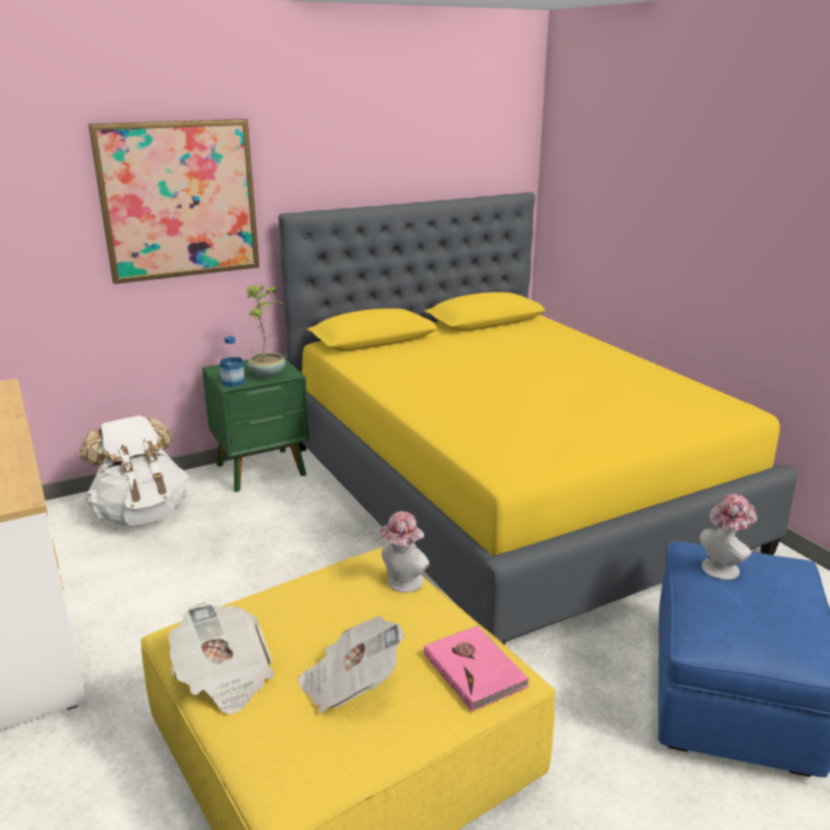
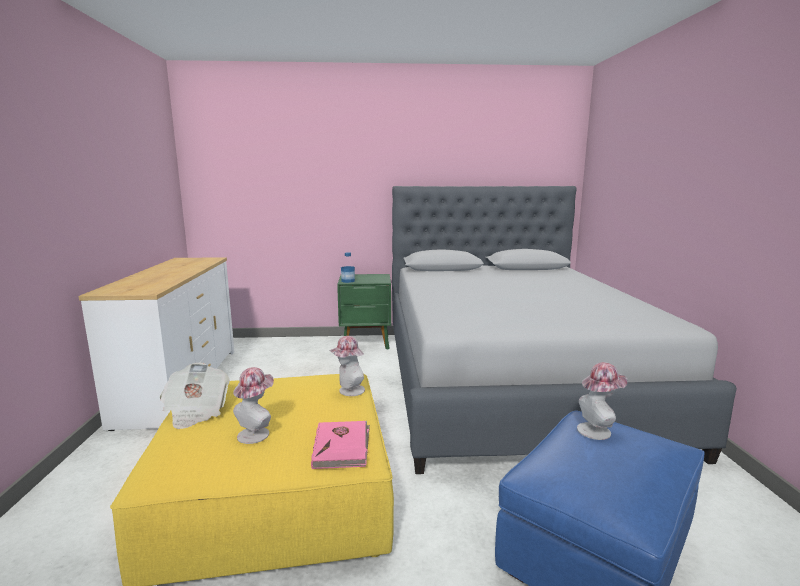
camera: 25 degrees right, 10 degrees down
(142, 513) = (286, 351): white backpack -> none
(179, 200) = (336, 174): picture -> none
(268, 374) = (371, 280): potted plant -> none
(350, 684) = (256, 433): newspaper -> hat
(507, 494) = (510, 381): yellow bed -> grey bed

